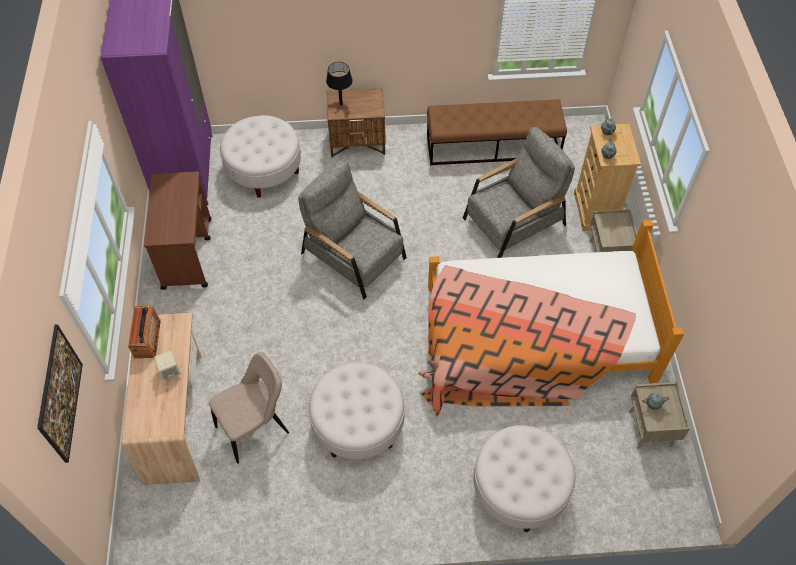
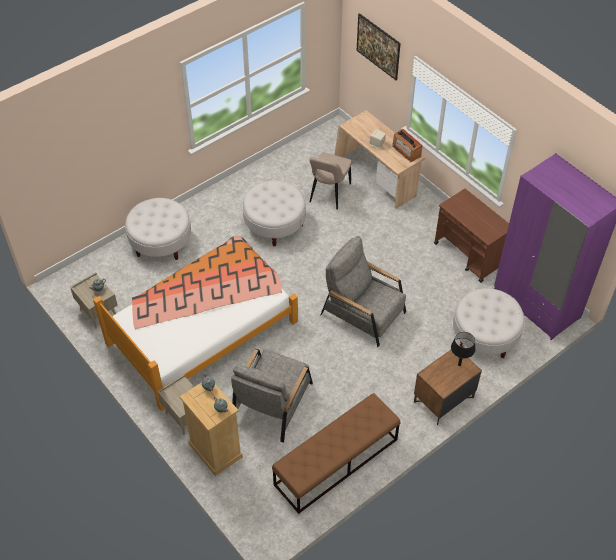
camera: 145 degrees right, 5 degrees down
(354, 255) = (363, 313): grey armchair -> grey armchair turned 150 degrees counterclockwise

